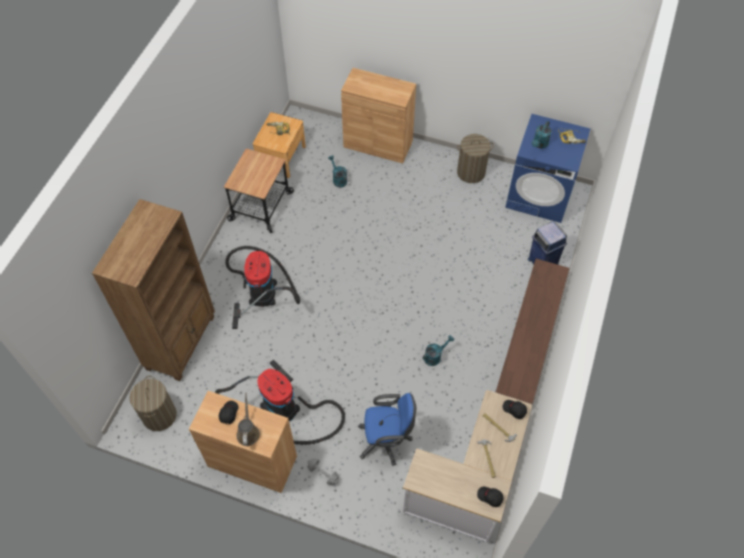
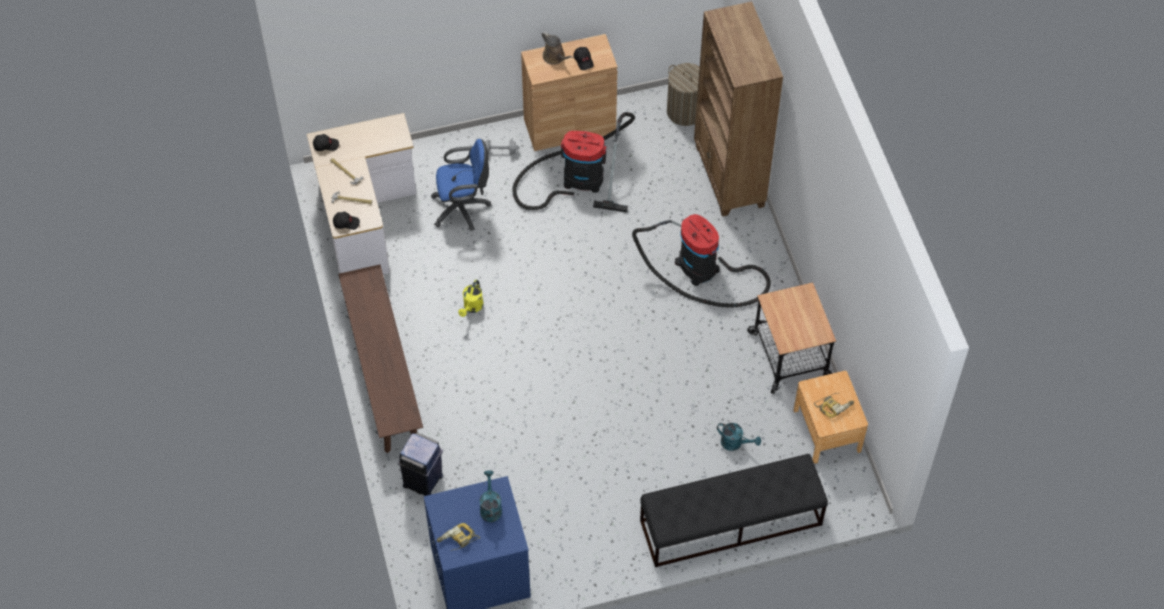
camera: 145 degrees right, 0 degrees up
(378, 144) = (730, 523): brown cabinet -> black bench
(386, 440) = (463, 208): blue office chair -> blue office chair turned 150 degrees counterclockwise
(435, 356) = (472, 307): turquoise watering can -> yellow watering can
(471, 172) = (585, 553): laundry basket -> none

